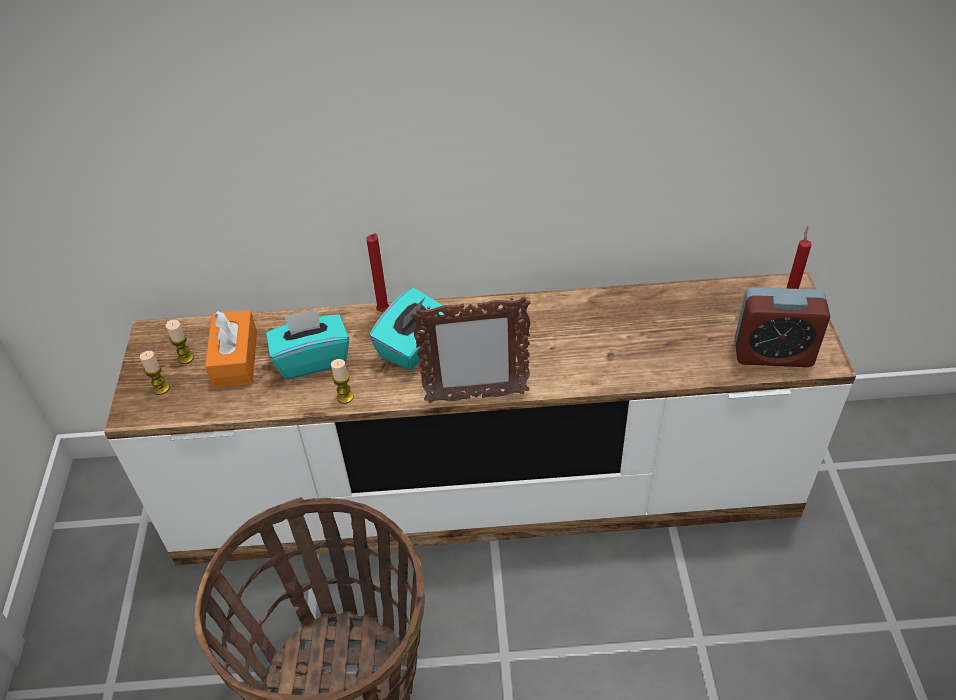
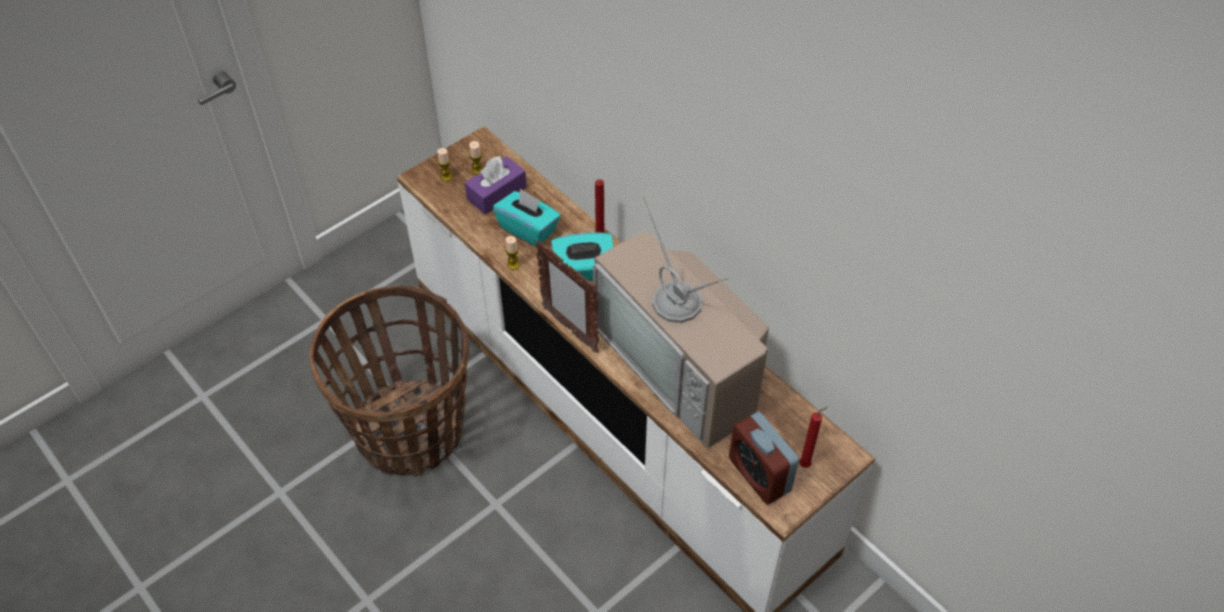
camera: 50 degrees right, 5 degrees up
(235, 359) = (496, 193): orange tissue box -> purple tissue box
(601, 336) = (684, 365): none -> television

